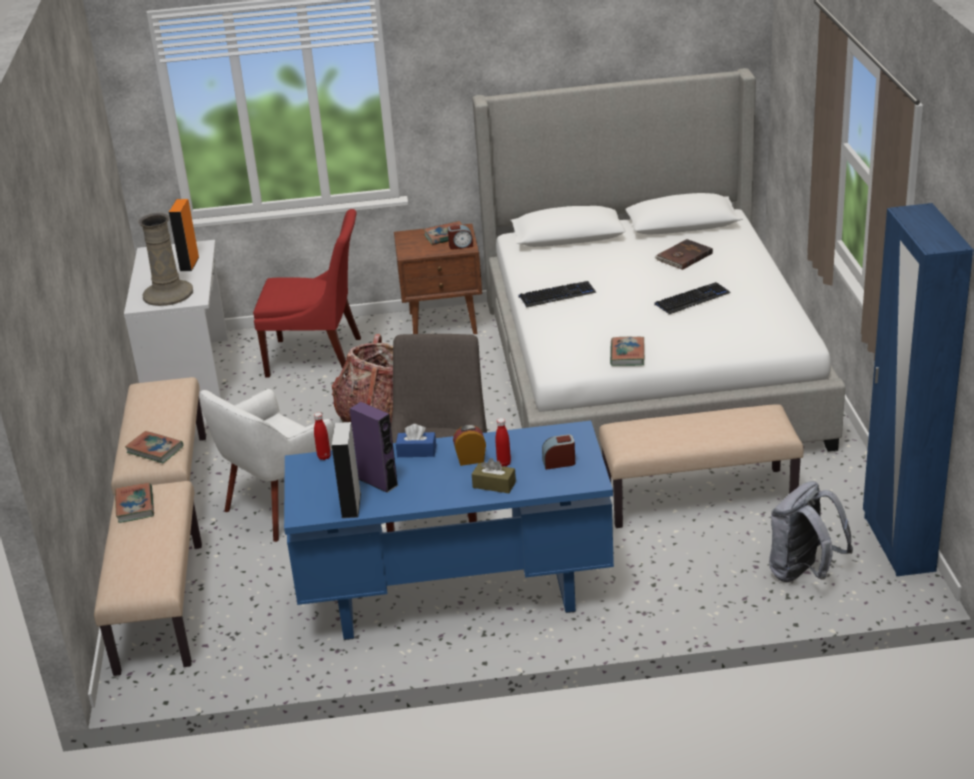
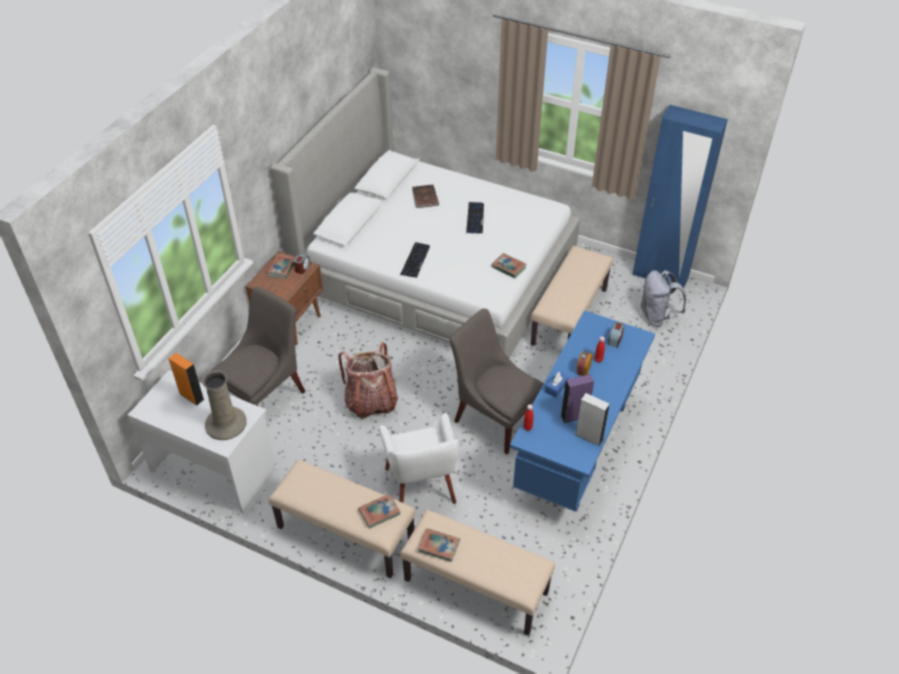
camera: 60 degrees left, 15 degrees up
(319, 357) = (266, 396): red chair -> grey chair
(494, 485) = (616, 372): brown tissue box -> none

